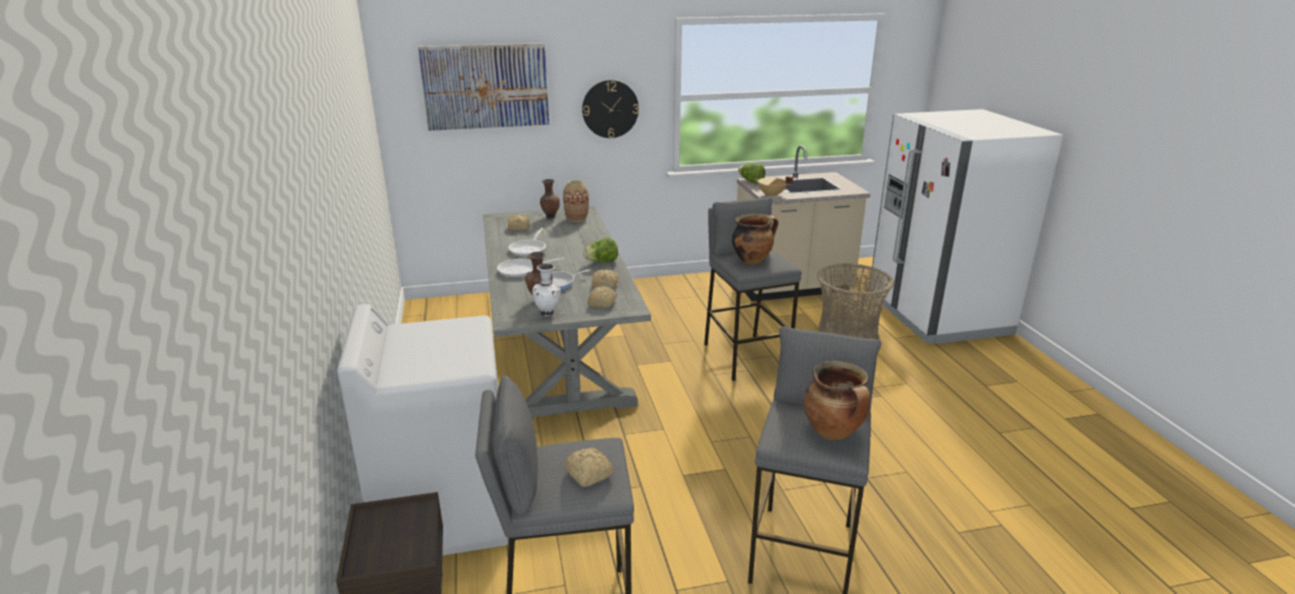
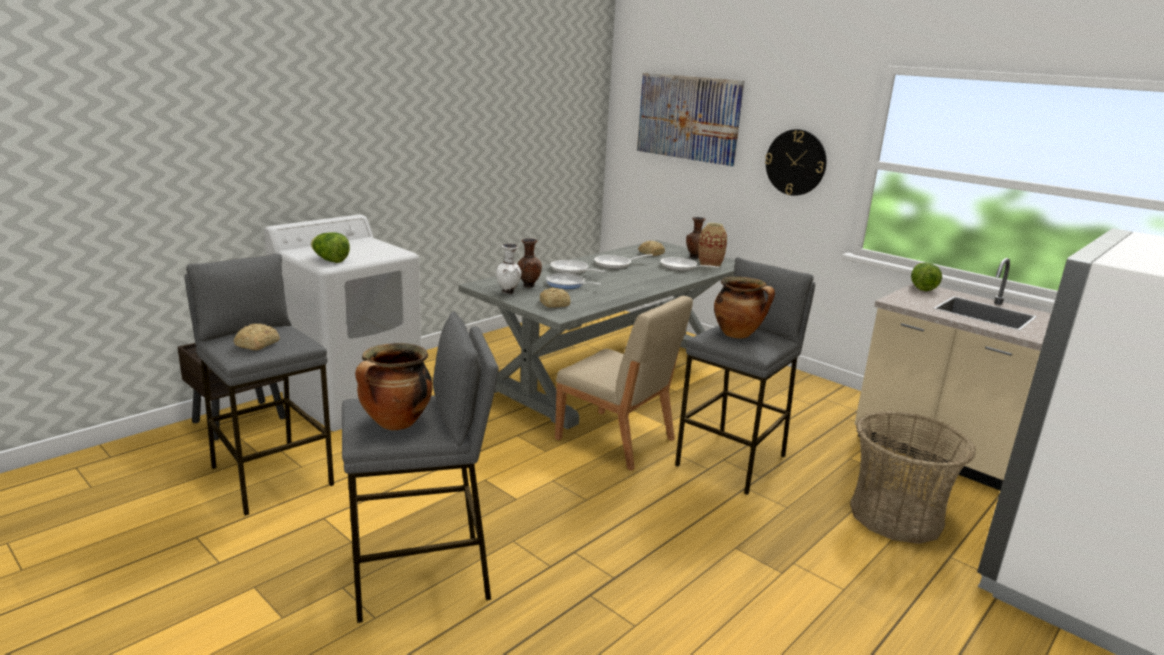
camera: 55 degrees right, 5 degrees down
(570, 230) = (681, 267): none -> frying pan
(602, 262) = (635, 289): lettuce -> lettuce (330, 260)
(604, 285) = (591, 298): bread -> none
(675, 390) = (616, 440): none -> beige chair
(771, 195) = (901, 301): beige cooking pot -> none

